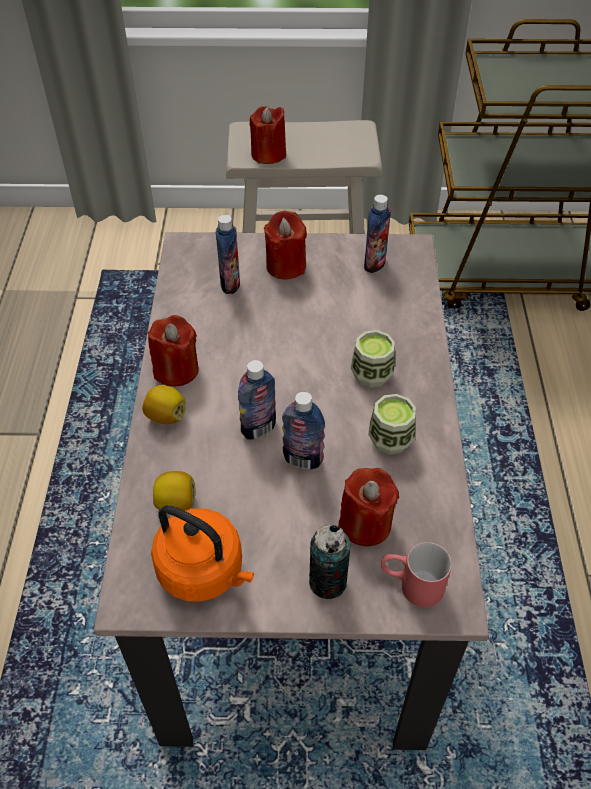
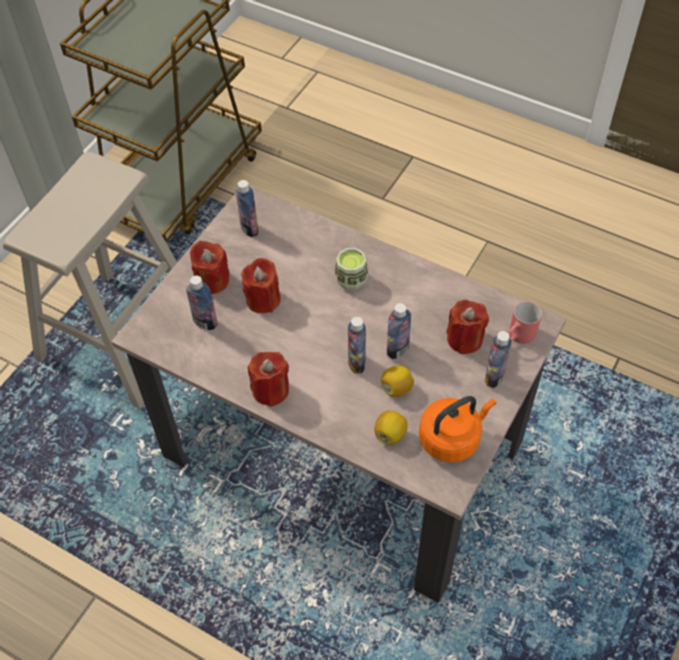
camera: 60 degrees left, 5 degrees up
(166, 416) = (310, 412): lemon -> lemon (396, 388)
(268, 154) = (72, 234): red candle -> red candle (263, 299)
(328, 582) = (494, 377): can -> bottle
(390, 439) = (410, 296): cup -> none

